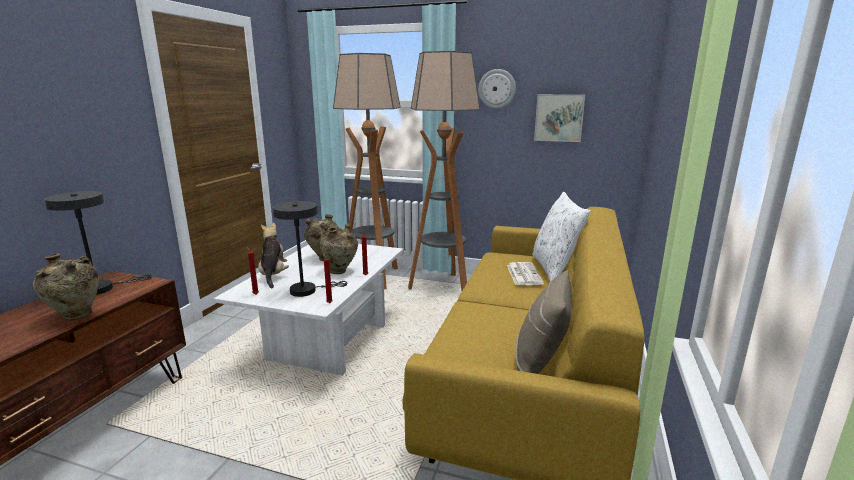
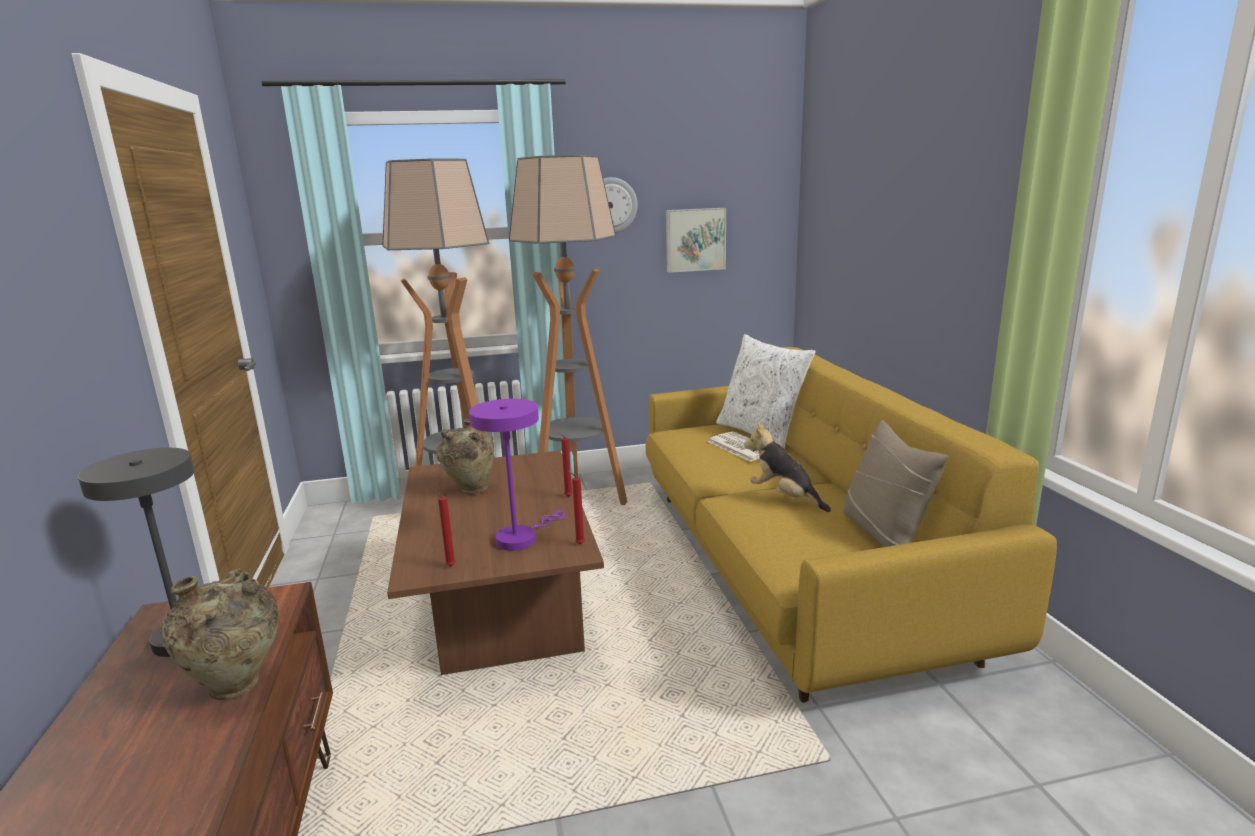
camera: 30 degrees left, 0 degrees up
(273, 275) = (430, 533): plush toy -> plush toy (784, 497)
(307, 290) = (520, 537): grey table lamp -> purple table lamp
(326, 340) = (502, 617): white coffee table -> brown coffee table
(340, 271) = (525, 501): beige vase -> none

